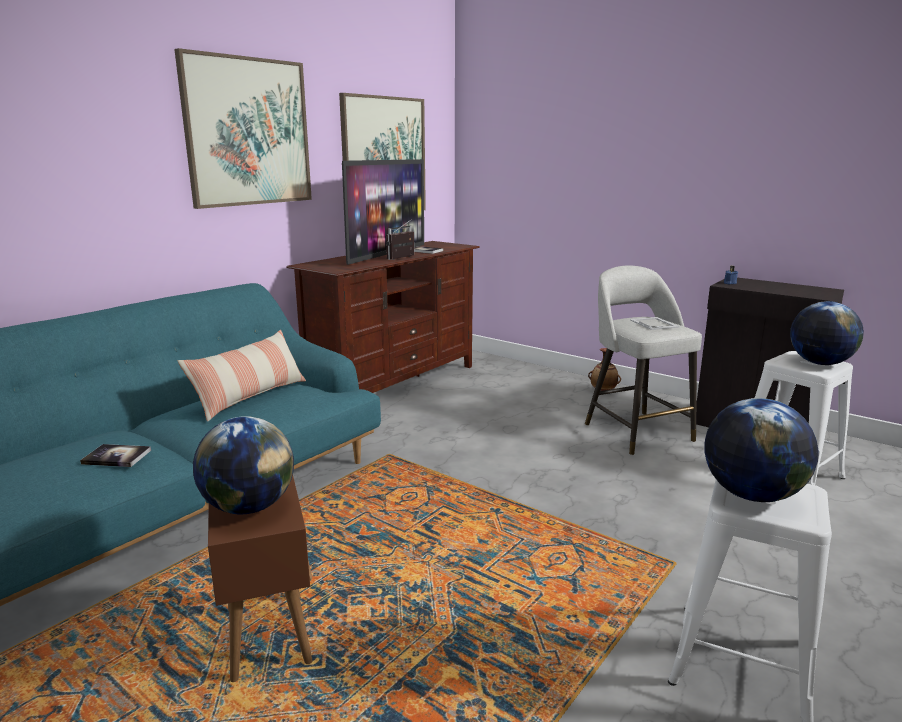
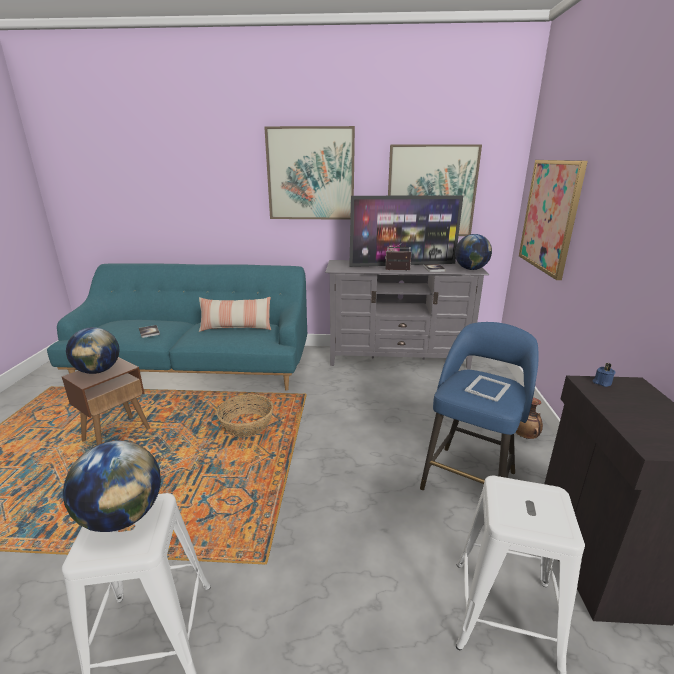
camera: 55 degrees right, 5 degrees up
(394, 385) = (398, 358): brown tv stand -> grey tv stand
(405, 511) = (247, 425): none -> basket
(528, 173) = (550, 216): none -> picture
(636, 431) = (469, 478): grey stool -> blue stool
(820, 363) = (538, 516): globe -> globe (470, 269)

